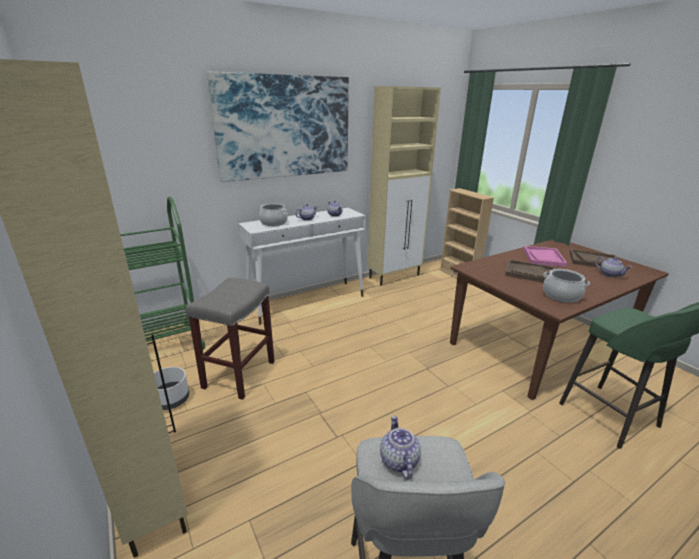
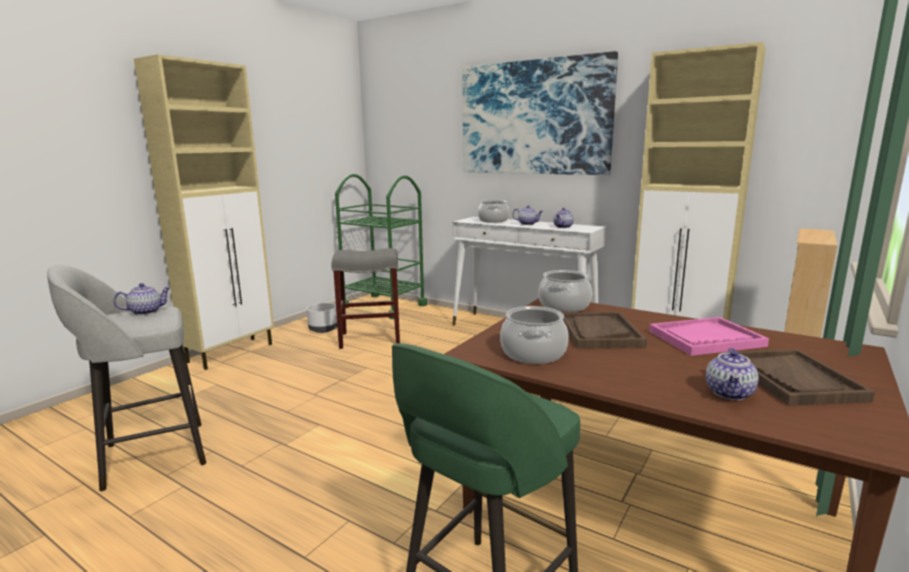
camera: 65 degrees right, 10 degrees down
(478, 267) = (564, 306): none -> cooking pot

